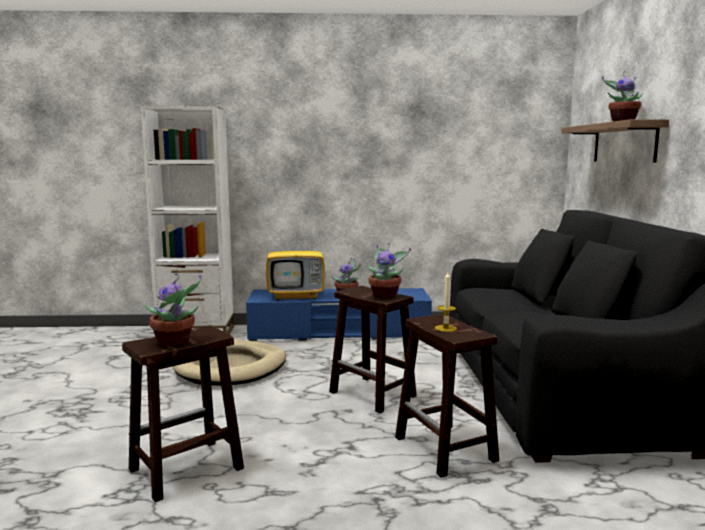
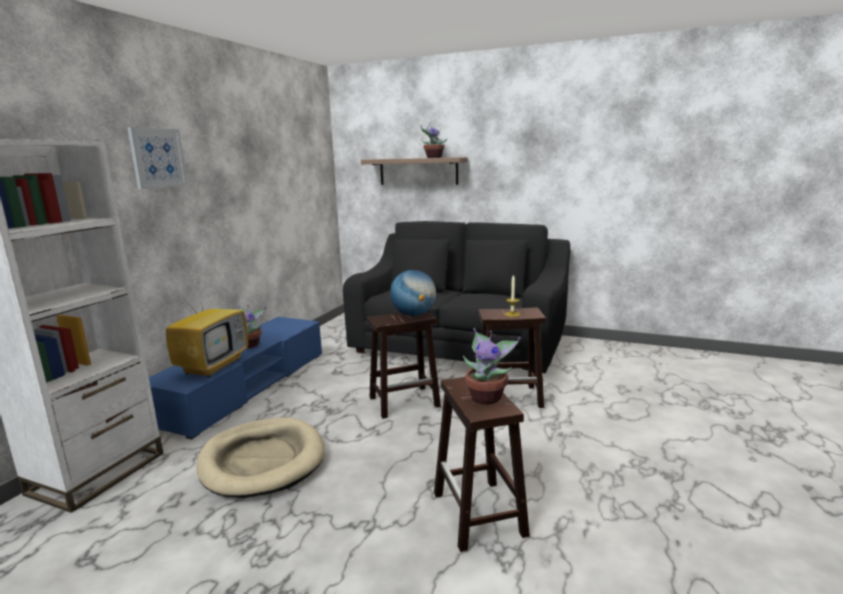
camera: 65 degrees left, 5 degrees up
(307, 122) = (157, 158): none -> picture
(385, 296) = (413, 314): potted plant -> globe

